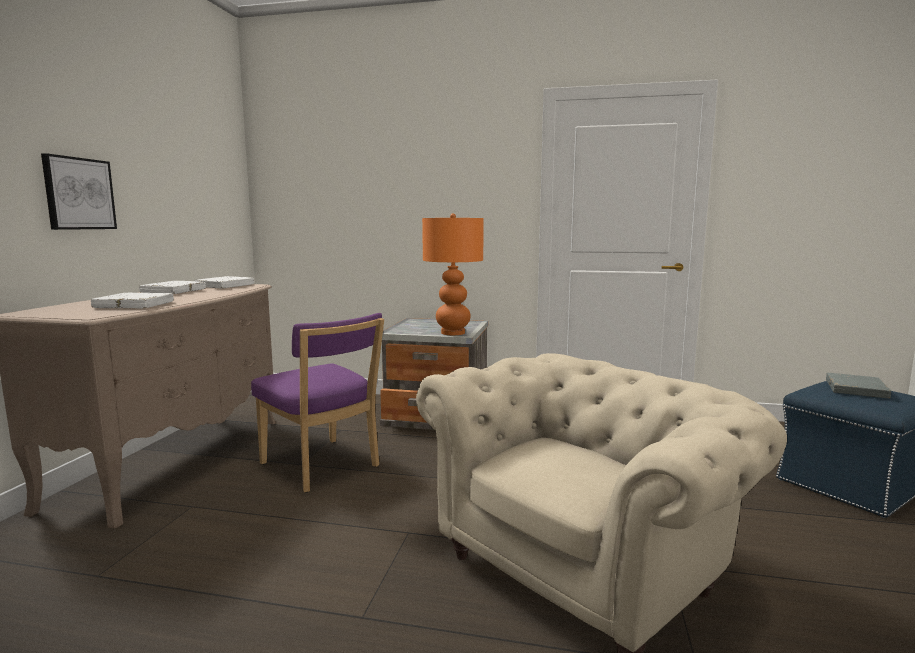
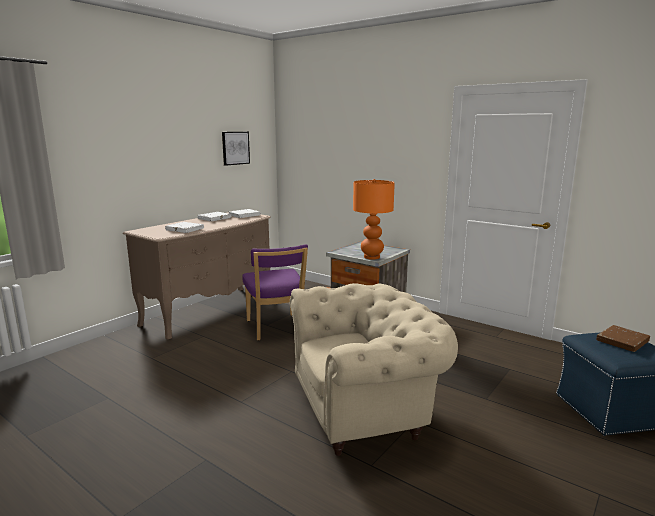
camera: 25 degrees right, 5 degrees up
(79, 194) = (169, 167): picture -> picture (235, 148)
(856, 389) = (622, 341): grey book -> brown book

